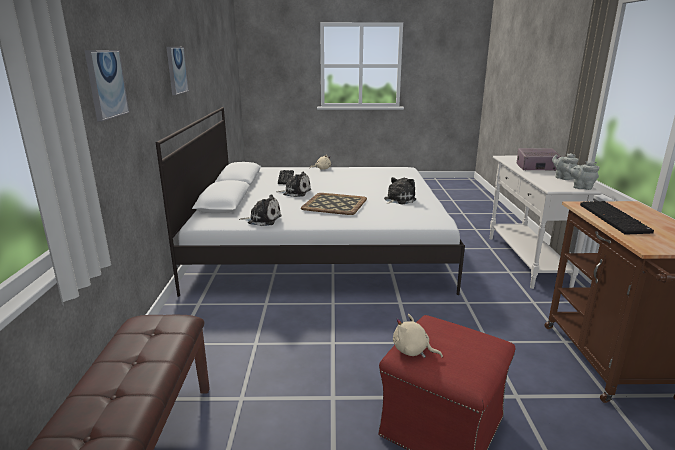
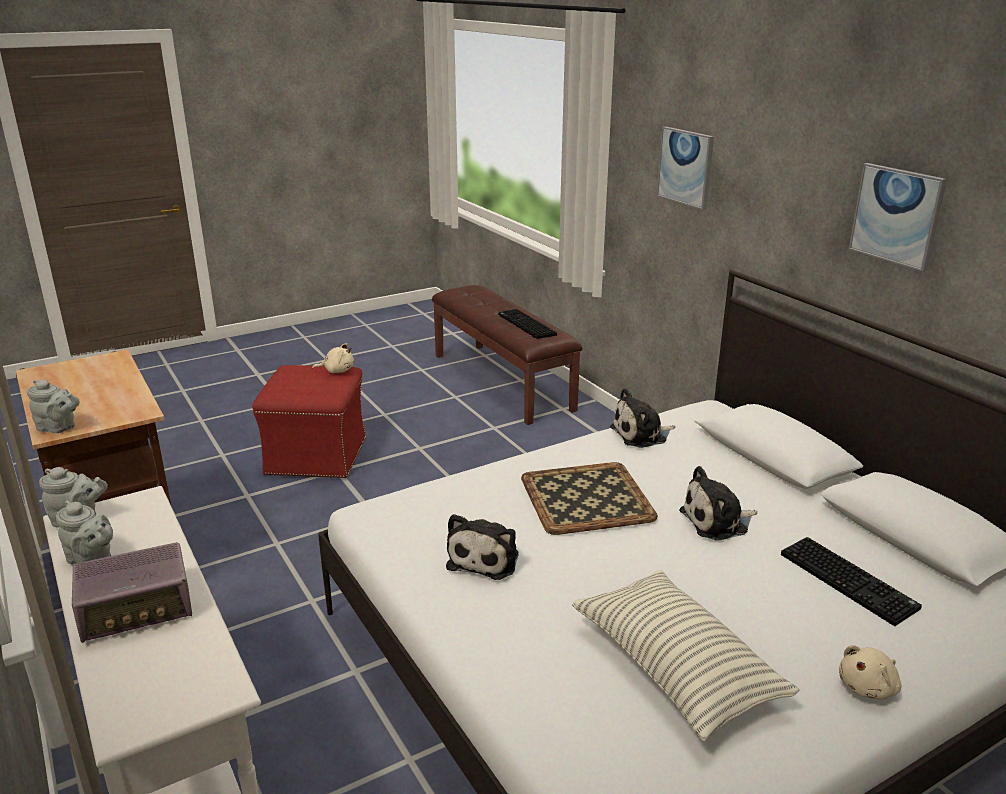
camera: 150 degrees right, 5 degrees up
(365, 177) = (676, 669): none -> pillow
(615, 219) = (111, 393): keyboard -> keyboard (525, 325)
(630, 205) = (59, 428): none -> grey teapot

